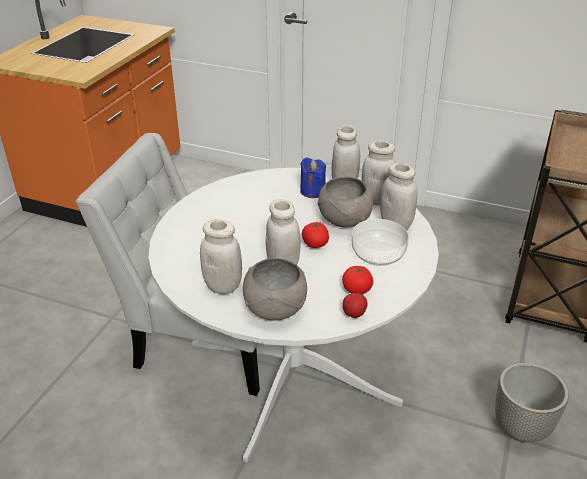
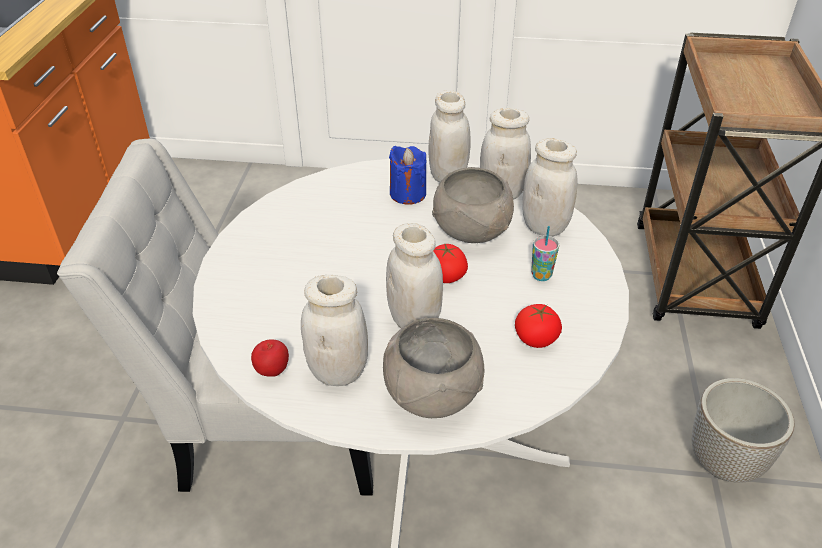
camera: 15 degrees left, 5 degrees up
(354, 315) = (549, 381): apple -> apple (272, 371)
(379, 254) = (541, 275): bowl -> cup

